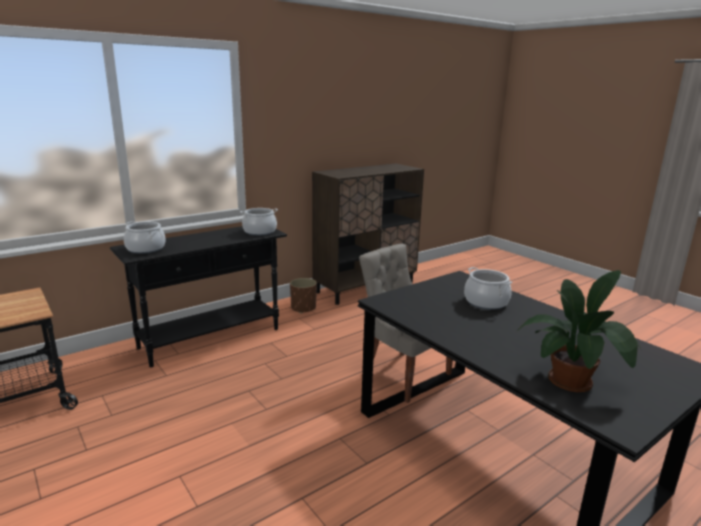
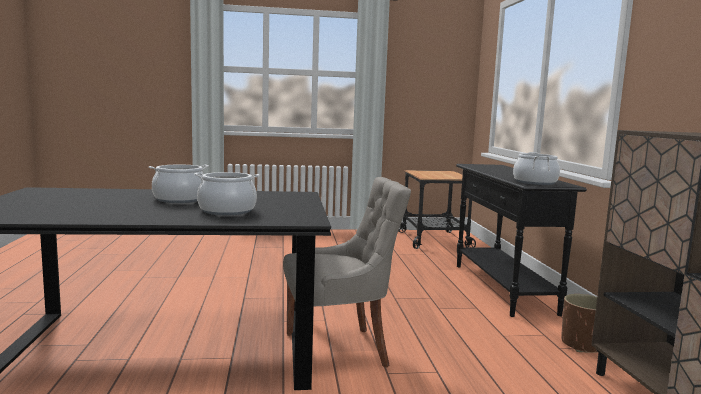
camera: 120 degrees right, 10 degrees down
(145, 249) = (488, 166): cooking pot -> cooking pot (179, 199)
(574, 381) = (82, 195): potted plant -> none

